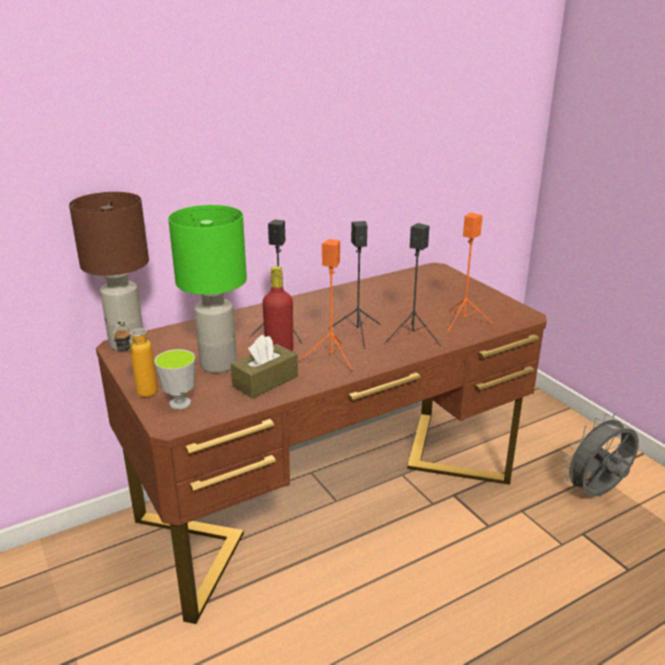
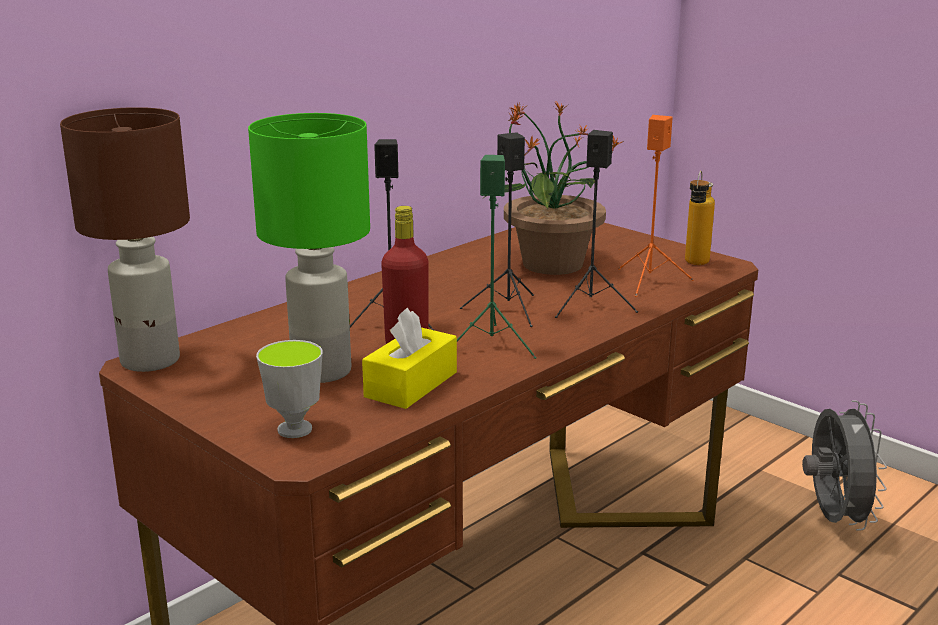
camera: 15 degrees left, 5 degrees down
(140, 396) = (221, 428): bottle -> bottle (694, 265)
(265, 381) = (411, 384): brown tissue box -> yellow tissue box
(332, 359) = (493, 345): orange speaker -> green speaker
(405, 302) = (550, 264): none -> potted plant
(596, 493) = (833, 519): grey fan -> grey fan turned 135 degrees clockwise

